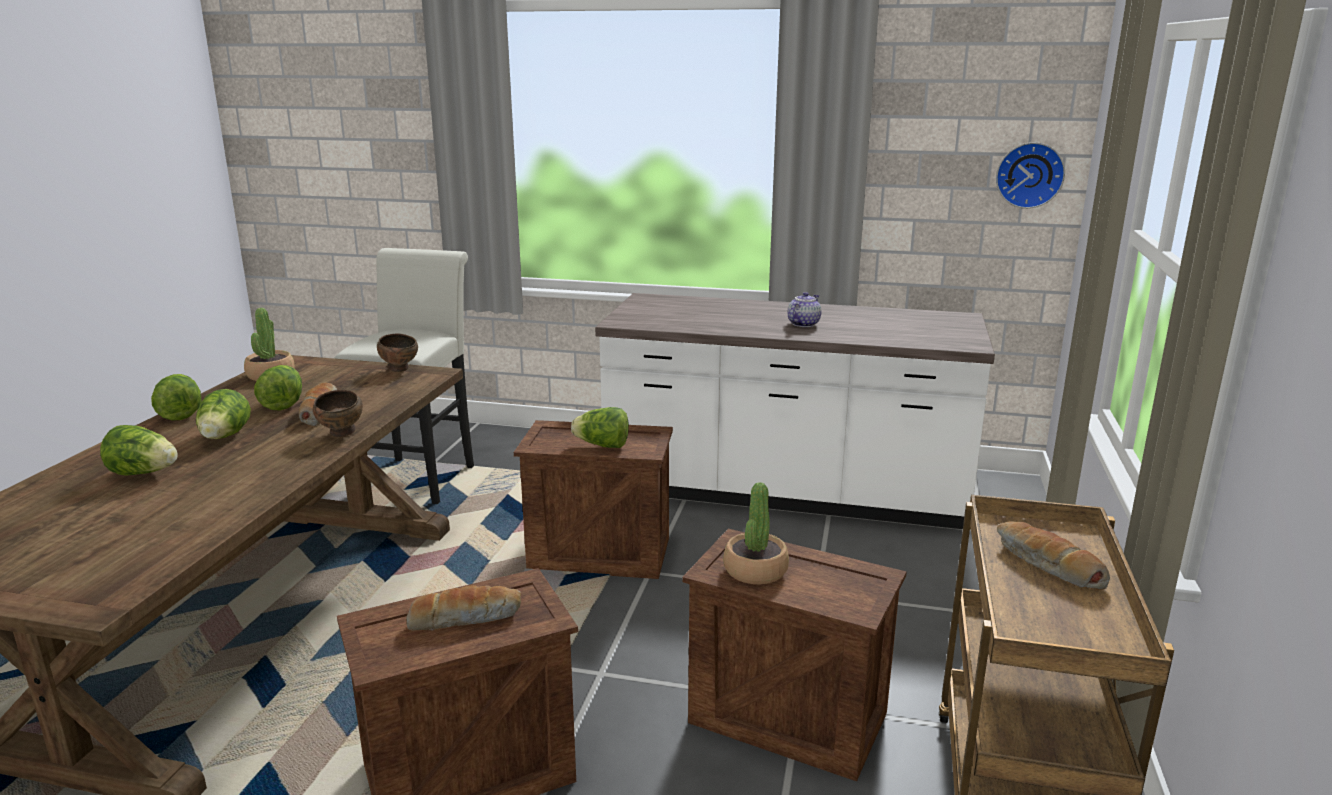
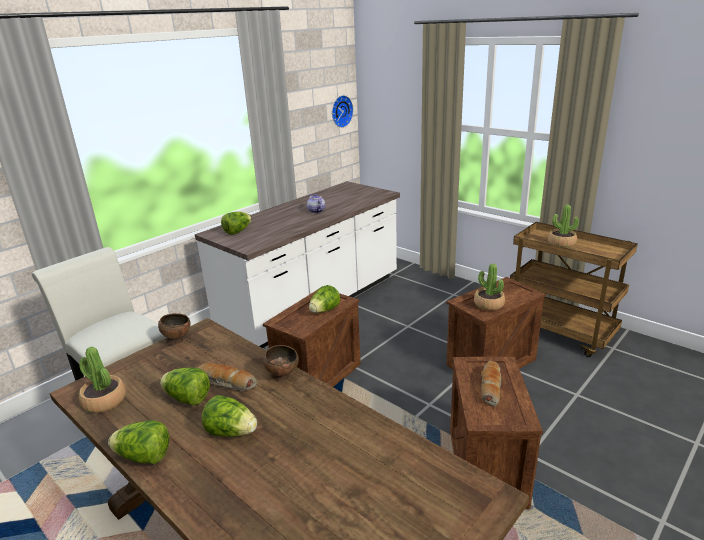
camera: 60 degrees left, 5 degrees up
(144, 473) = (271, 478): lettuce -> lettuce (237, 231)
(1047, 566) = (561, 243): bread -> potted plant

